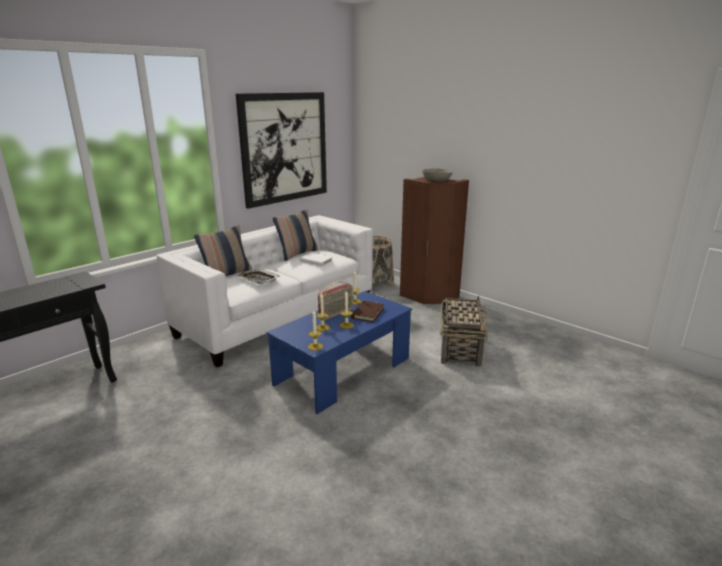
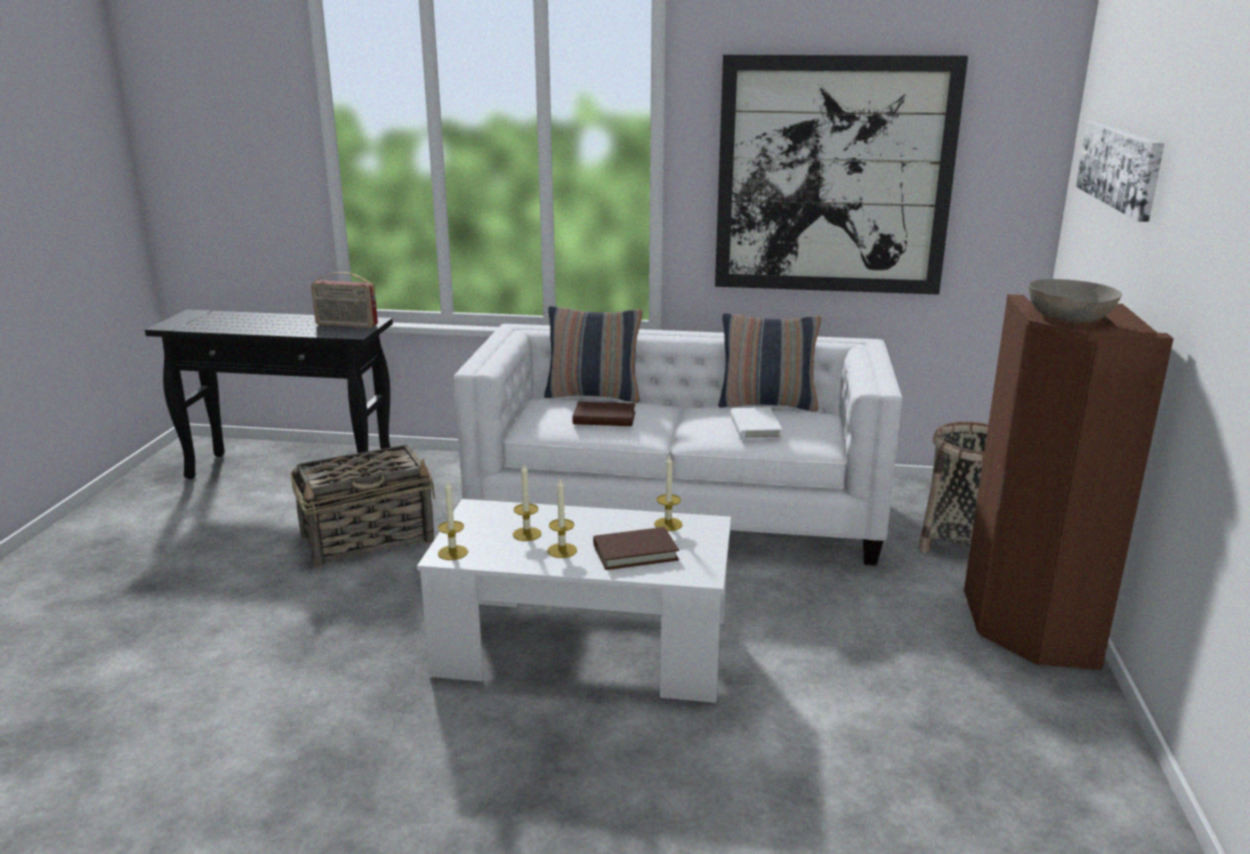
camera: 55 degrees right, 0 degrees up
(258, 279) = (604, 418): tray -> brown book
(336, 314) = (594, 526): radio -> radio (346, 325)
(343, 371) = (583, 648): blue coffee table -> white coffee table
(401, 130) = (1120, 167): none -> picture
(460, 348) = (847, 758): basket -> basket (369, 538)

